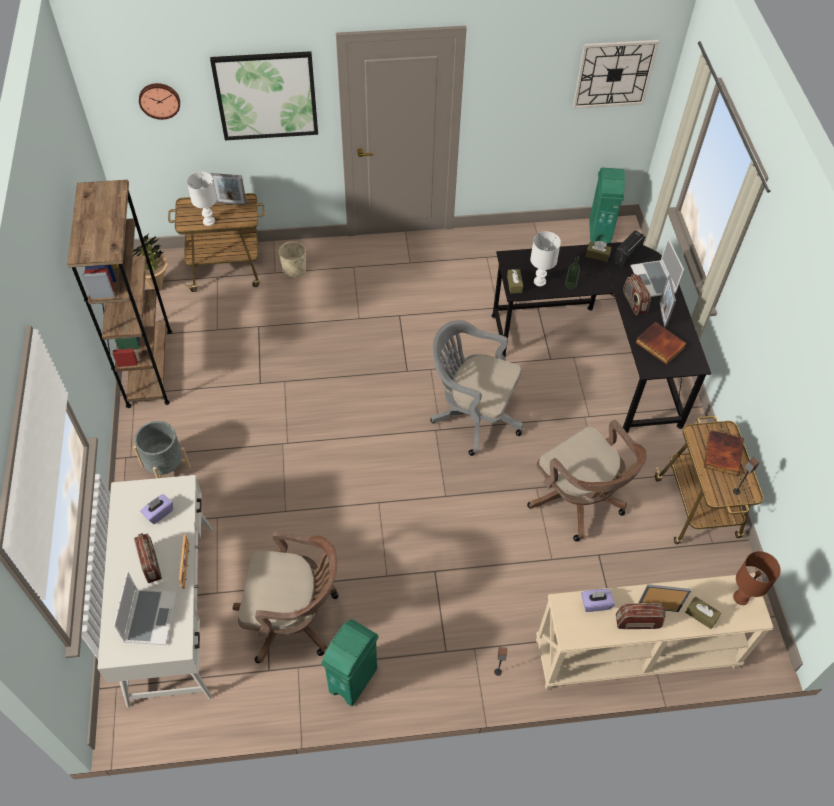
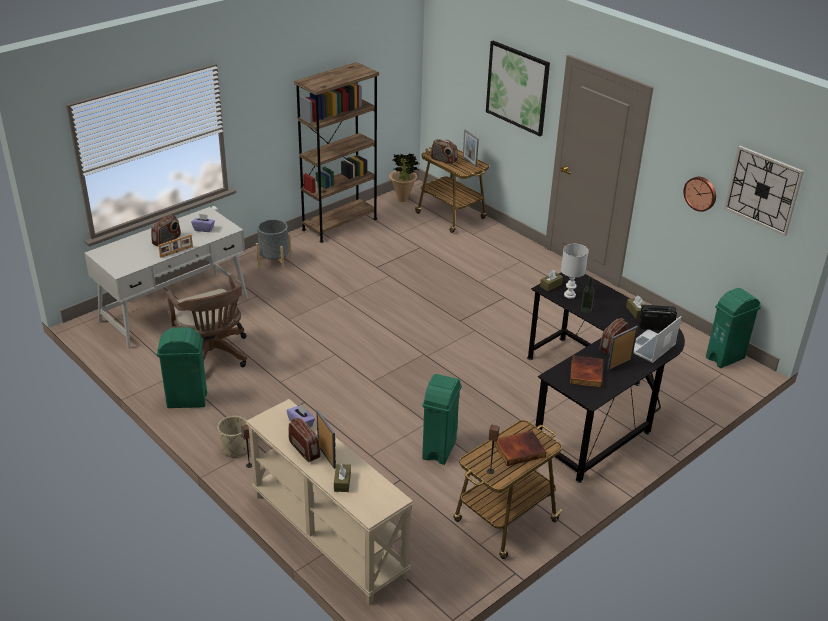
camera: 55 degrees right, 20 degrees down
(150, 616) = (131, 254): laptop -> none
(159, 100) = (460, 61): wall clock -> wall clock (700, 193)
(209, 221) = (443, 160): white table lamp -> radio
(294, 270) = (485, 240): beige planter -> beige planter (235, 448)
(472, 415) = (457, 365): grey office chair -> none
(579, 501) = (438, 450): brown office chair -> green trash can
(741, 598) = (380, 500): brown table lamp -> none

